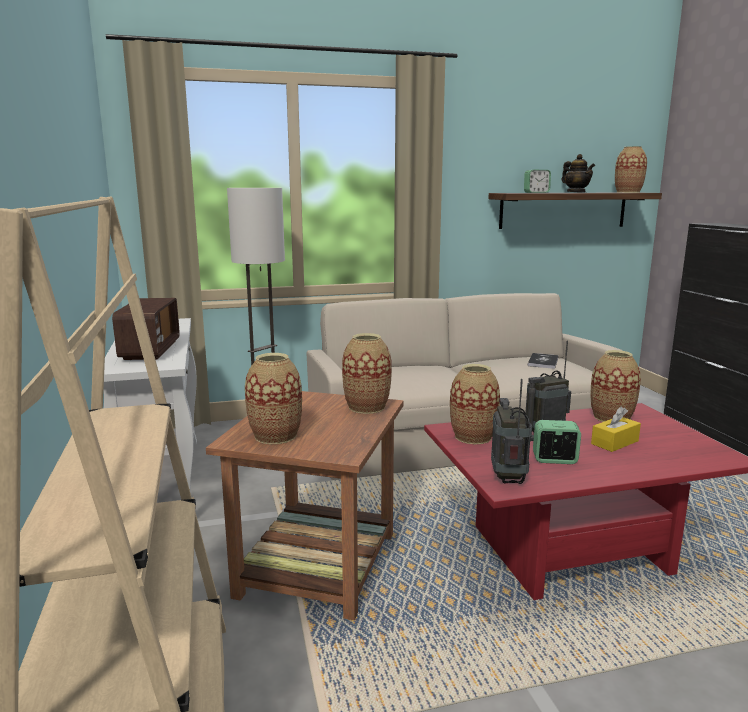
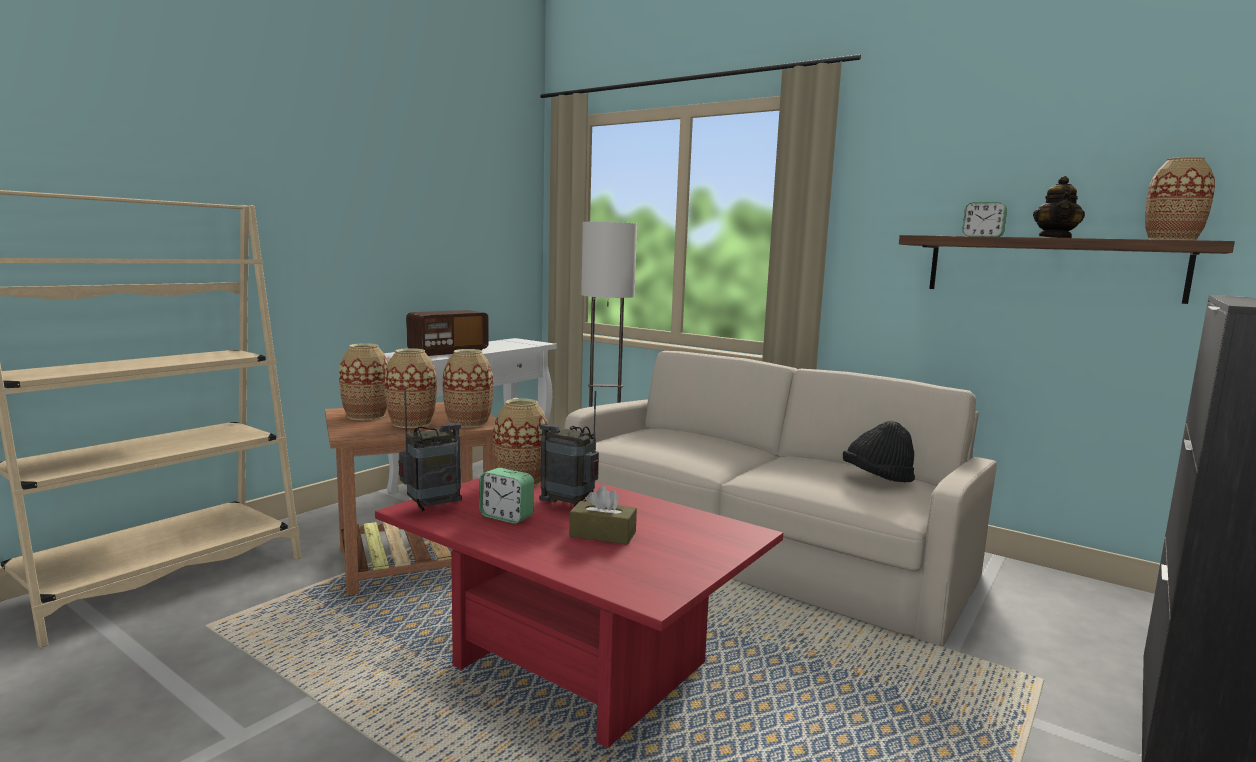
camera: 50 degrees right, 5 degrees down
(543, 362) = (877, 479): book -> black hat
(555, 460) = (506, 517): alarm clock -> alarm clock turned 150 degrees clockwise
(611, 417) = (688, 524): vase -> vase (411, 423)
(614, 442) = (602, 534): yellow tissue box -> brown tissue box

